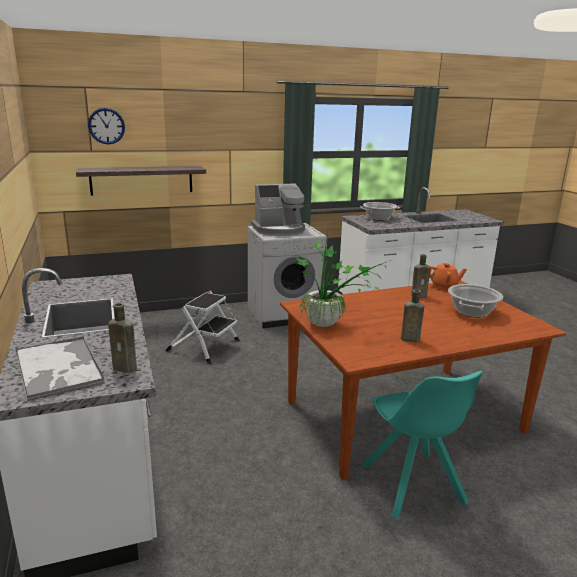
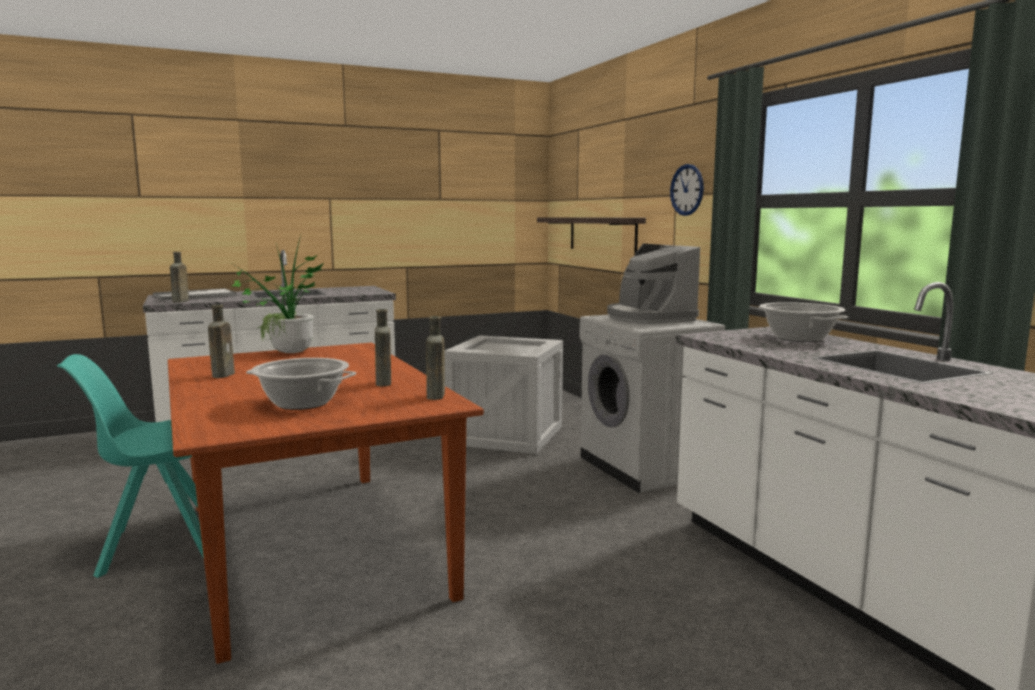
camera: 85 degrees right, 10 degrees down
(106, 126) = (585, 170): wall clock -> wall clock (687, 190)
(203, 346) = (507, 434): step ladder -> crate
(444, 286) = (436, 396): orange teapot -> brown bottle

